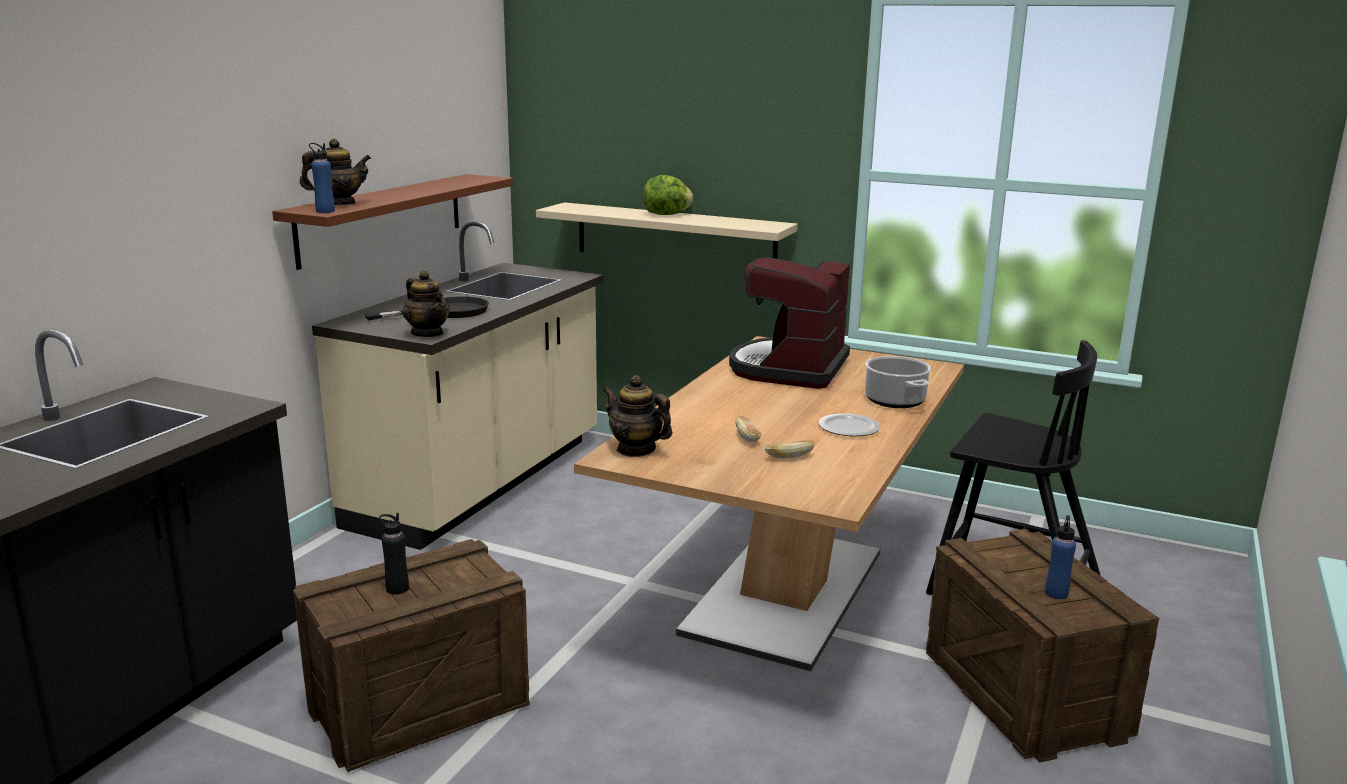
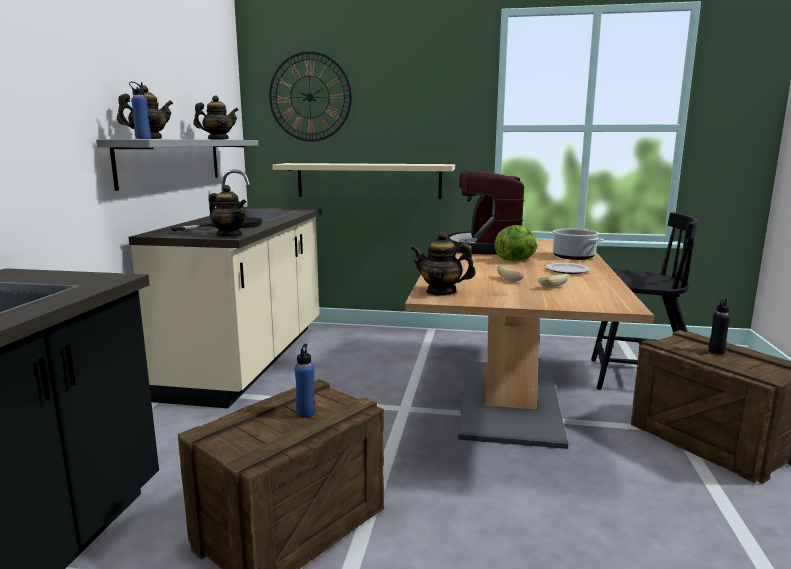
camera: 15 degrees left, 5 degrees down
(382, 218) = (171, 161): brown shelf -> grey shelf
(397, 588) = (274, 423): black bottle -> black bottle (716, 351)
(448, 185) = (218, 139): none -> teapot
(598, 110) = (310, 97): none -> wall clock
(667, 215) = (366, 163): lettuce -> lettuce (516, 260)
(1056, 593) = (743, 362): blue bottle -> blue bottle (306, 413)

